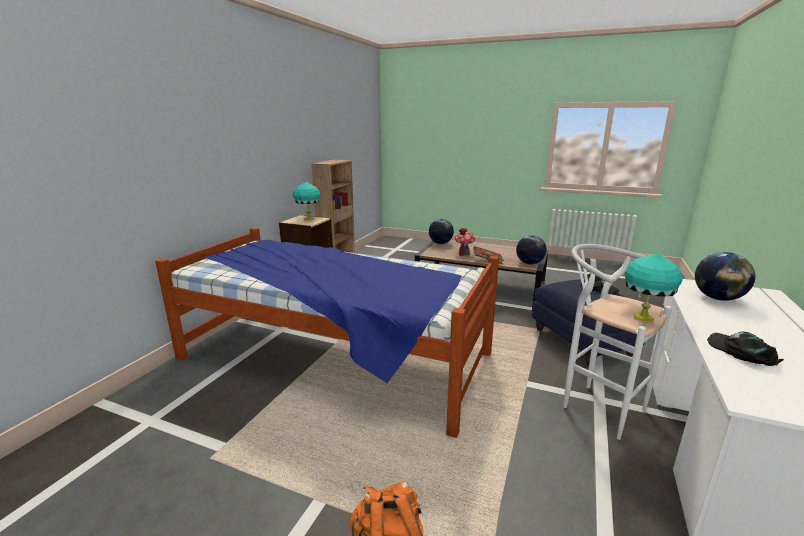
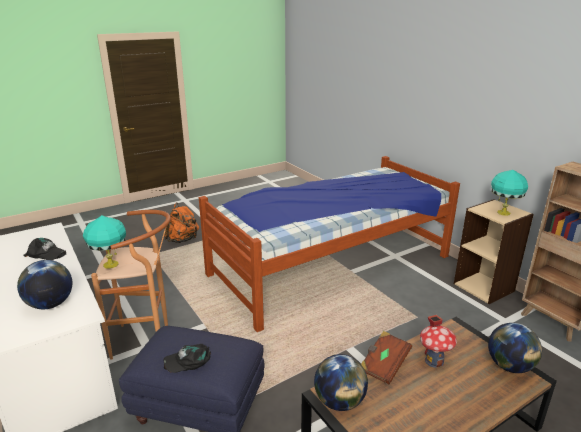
camera: 125 degrees right, 5 degrees up
(595, 405) = (147, 339): white stool -> brown stool

